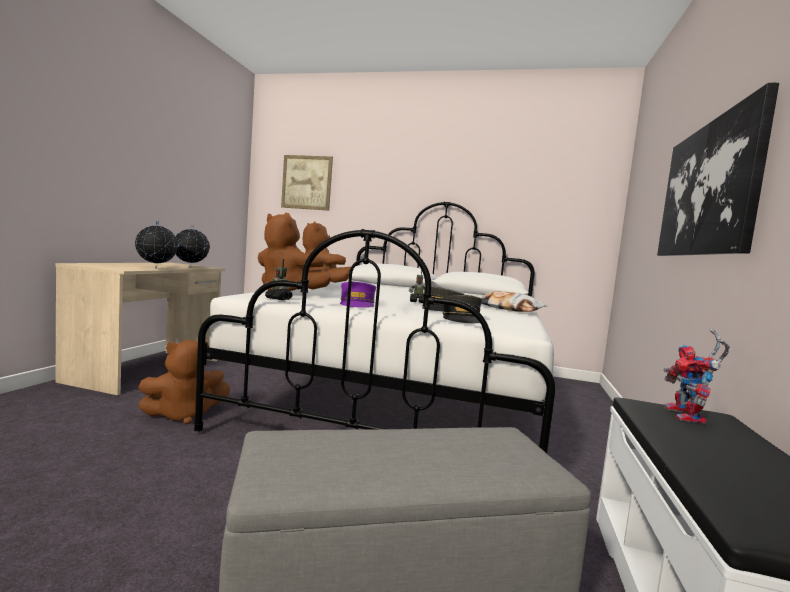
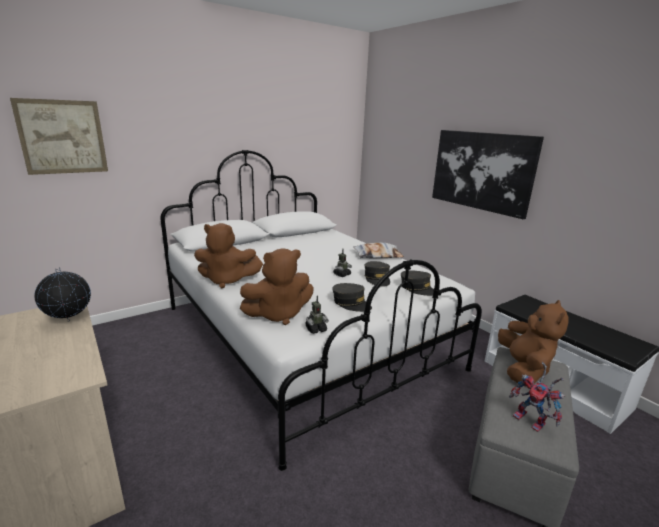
camera: 50 degrees left, 15 degrees up
(156, 268) = (78, 350): globe -> none
(184, 415) = (234, 468): brown plush toy -> brown plush toy (523, 369)
(357, 304) = (351, 303): purple cap -> grey cap
(689, 417) = (529, 305): toy robot -> toy robot (532, 421)

